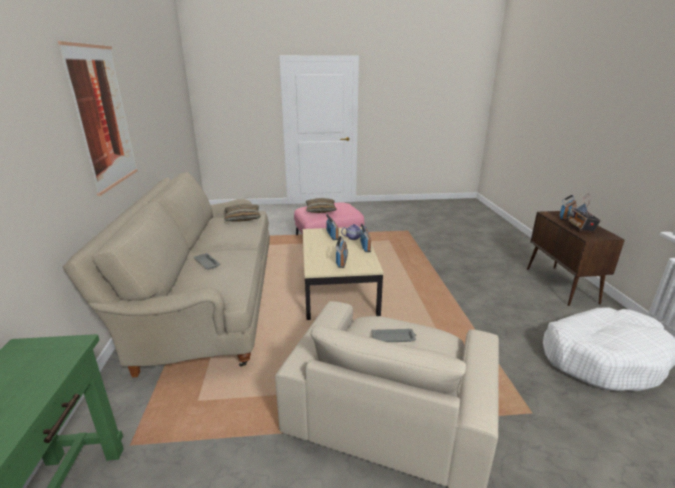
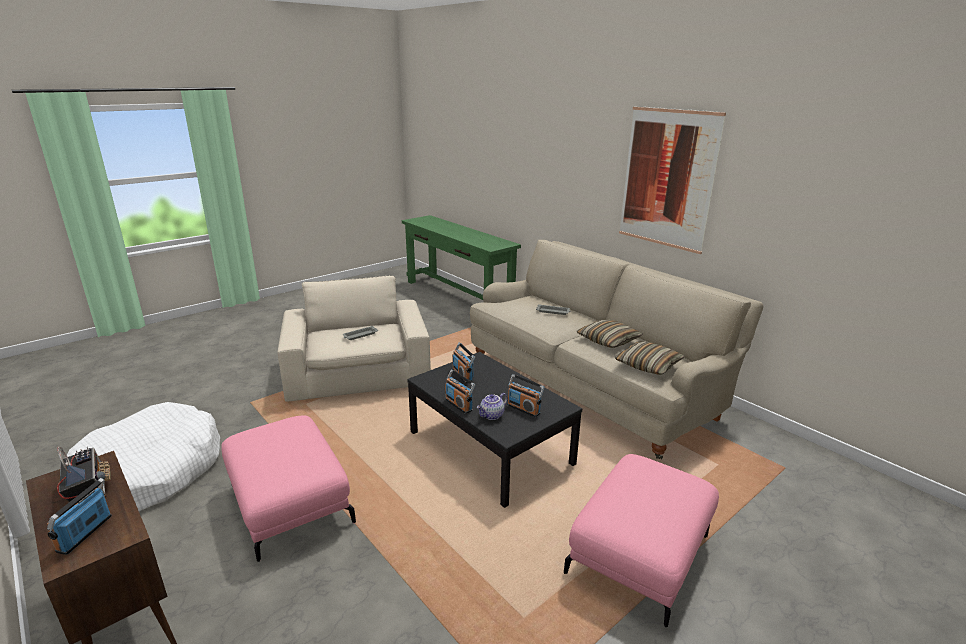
camera: 145 degrees right, 0 degrees up
(320, 210) = (647, 479): pillow -> pillow (608, 340)
(337, 288) = (490, 448): beige coffee table -> black coffee table
(480, 301) = (289, 504): none -> pink ottoman

